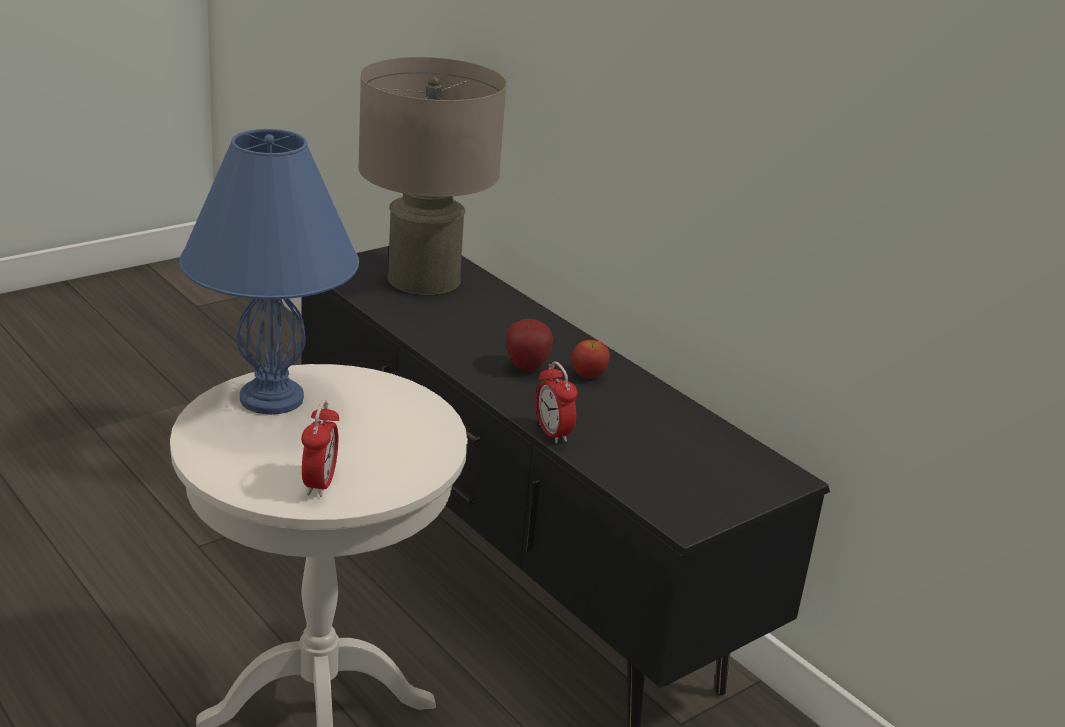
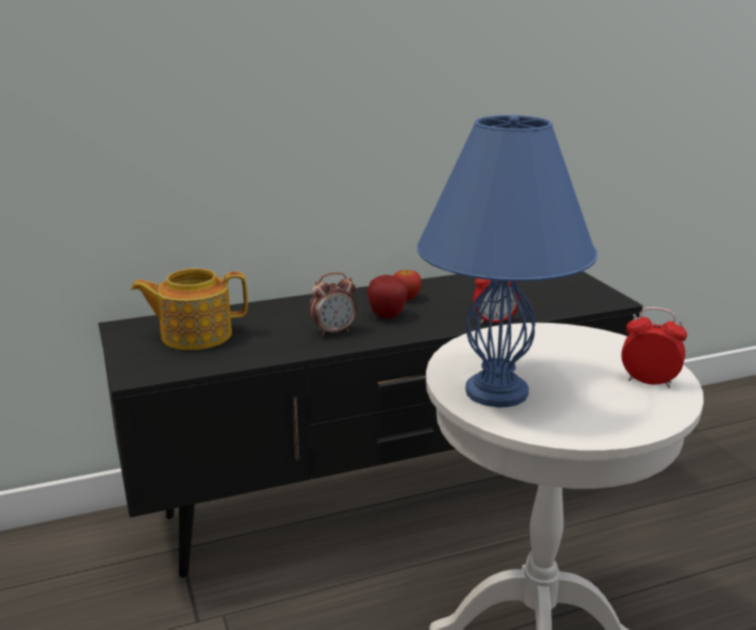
camera: 70 degrees left, 5 degrees down
(424, 279) = (194, 335): beige table lamp -> teapot
(468, 342) = (333, 331): none -> alarm clock

